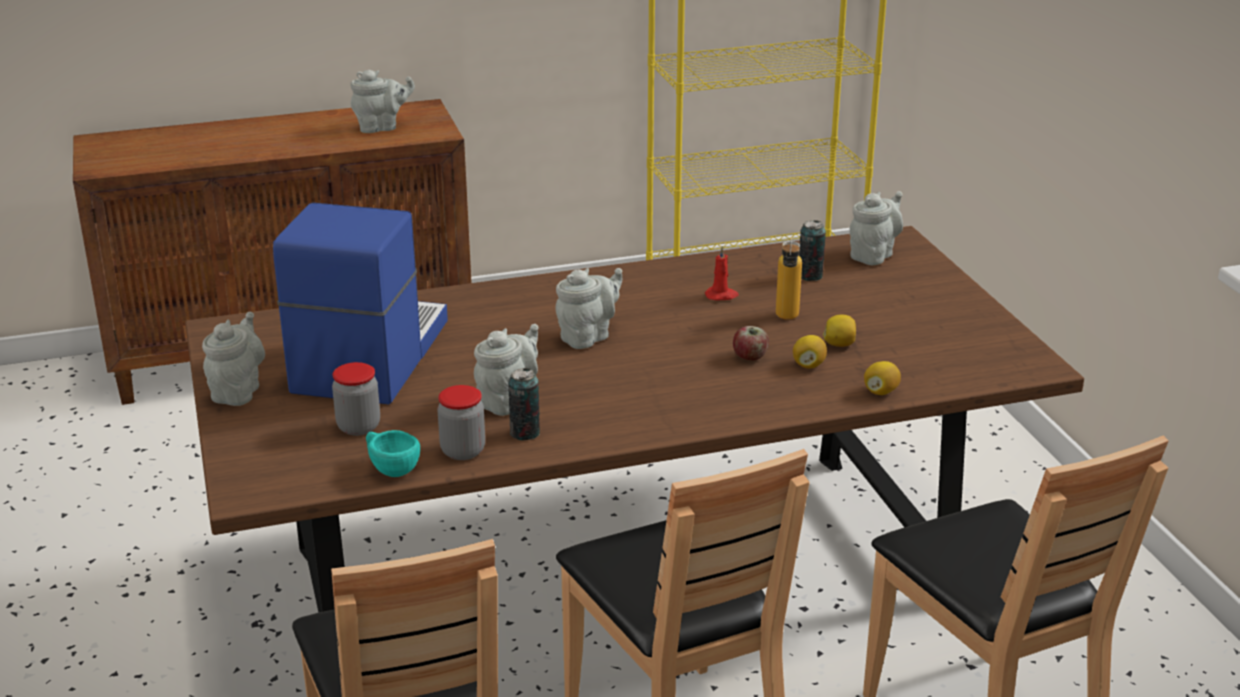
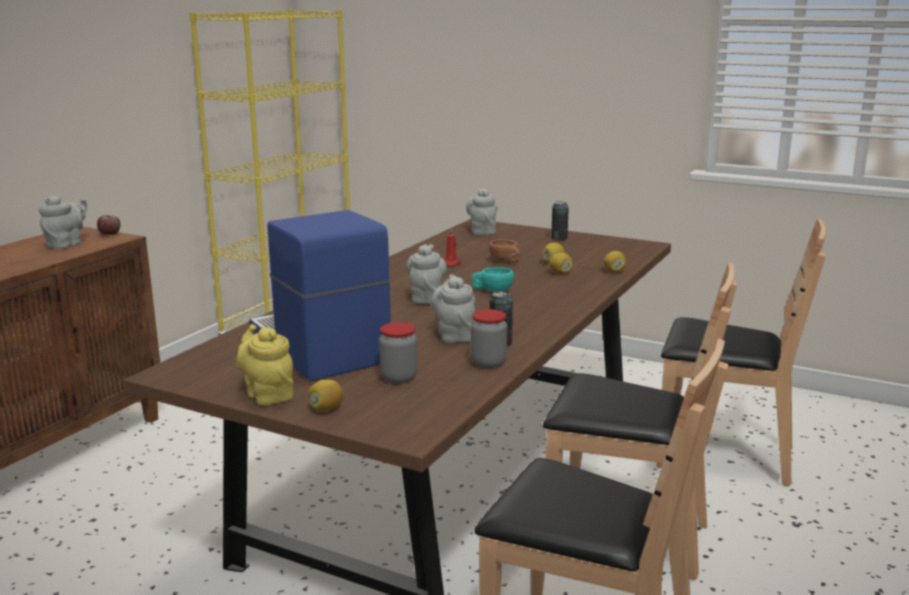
camera: 45 degrees left, 10 degrees down
(238, 391) = (268, 394): grey teapot -> yellow teapot
(244, 430) = (326, 409): none -> lemon
(390, 468) = (469, 386): turquoise cup -> turquoise cup (492, 291)
(750, 357) = (527, 279): apple -> apple (110, 234)
(786, 319) = (506, 262): bottle -> brown cup
(810, 276) = (474, 245): can -> can (559, 238)

